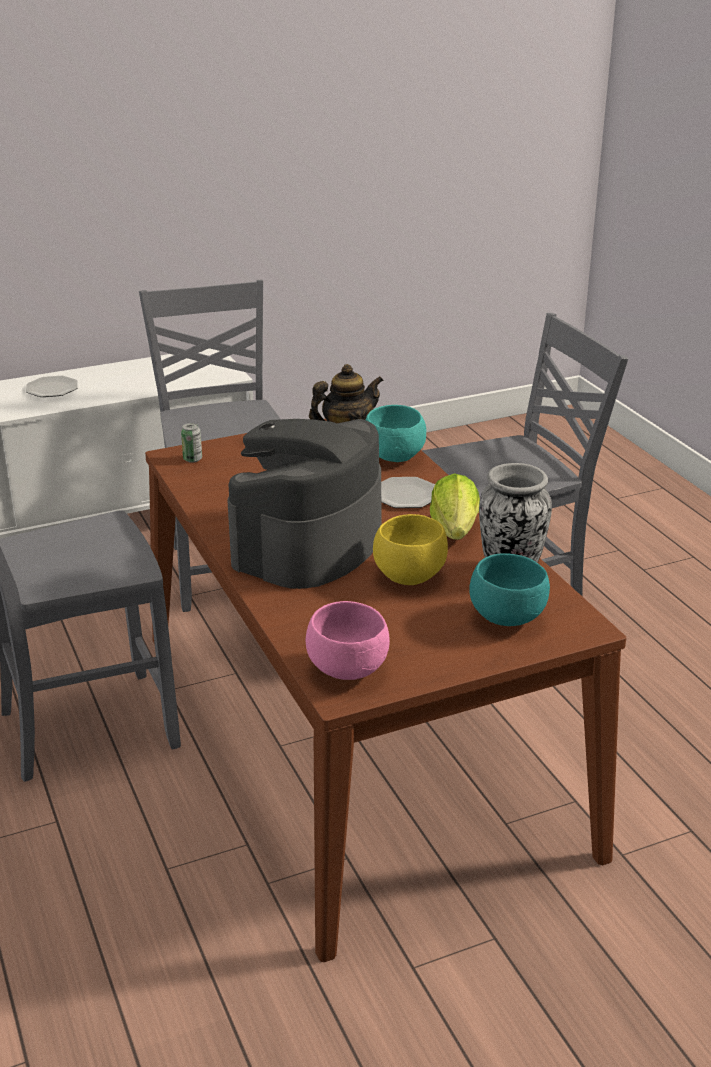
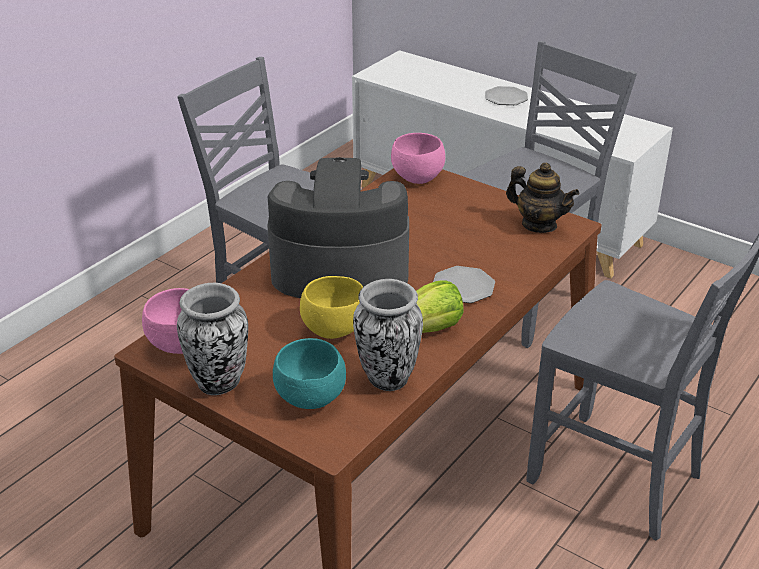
camera: 60 degrees right, 5 degrees up
(192, 459) = (418, 178): can -> pink bowl
(396, 457) = (524, 261): turquoise bowl -> none
(438, 663) = (219, 383): none -> vase

